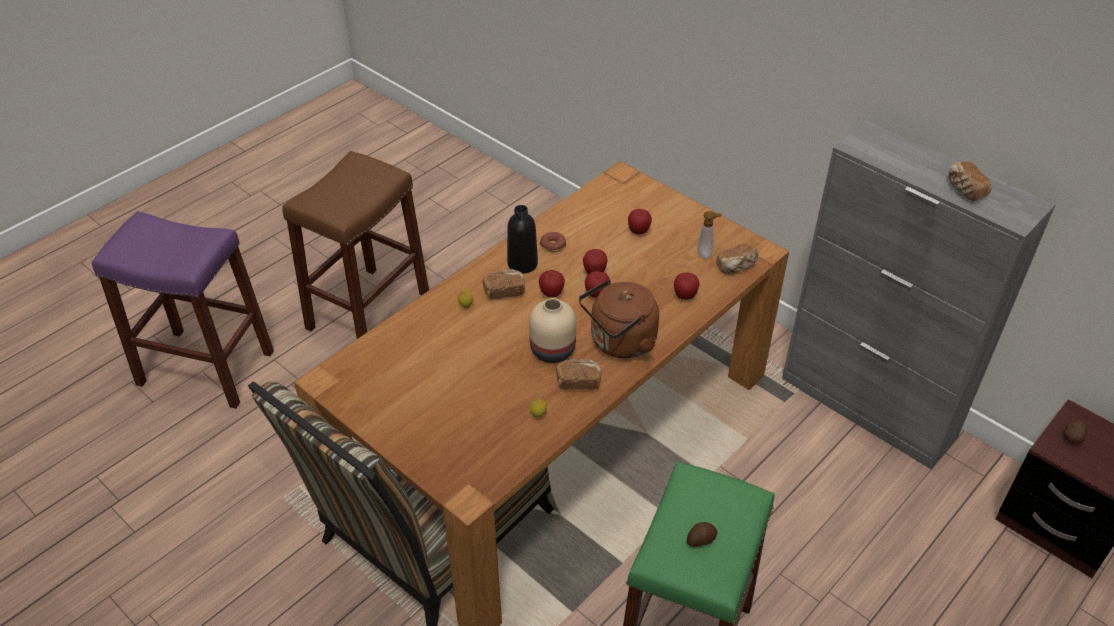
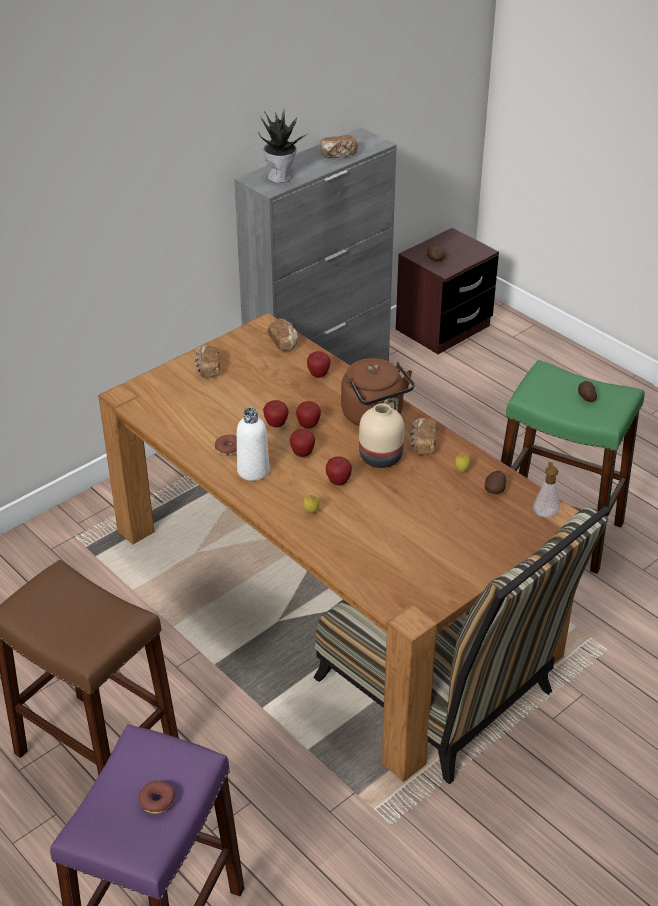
camera: 85 degrees left, 5 degrees down
(159, 252) = (157, 801): none -> donut
(504, 291) = (293, 485): bread -> bread (207, 369)
(508, 443) = (495, 489): none -> potato
(522, 264) = (253, 471): black bottle -> white bottle
(638, 232) = (220, 393): apple -> apple (338, 482)
(706, 254) = (263, 357): soap dispenser -> soap dispenser (545, 513)
(886, 151) = (281, 176): none -> potted plant

